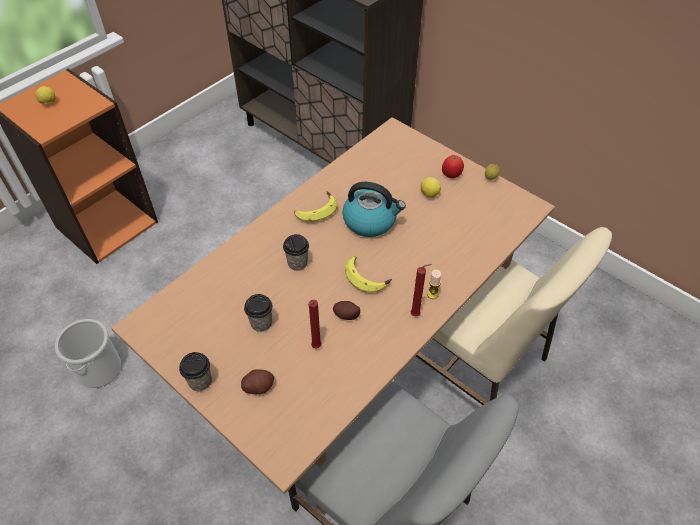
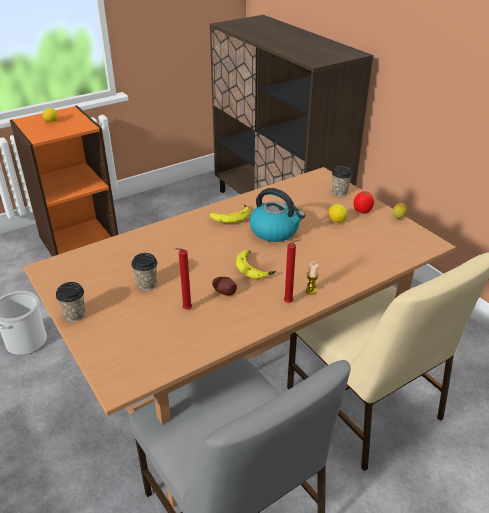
camera: 15 degrees right, 15 degrees down
(258, 386) = (122, 328): potato -> none
(297, 263) = (198, 249): cup -> cup (339, 192)

